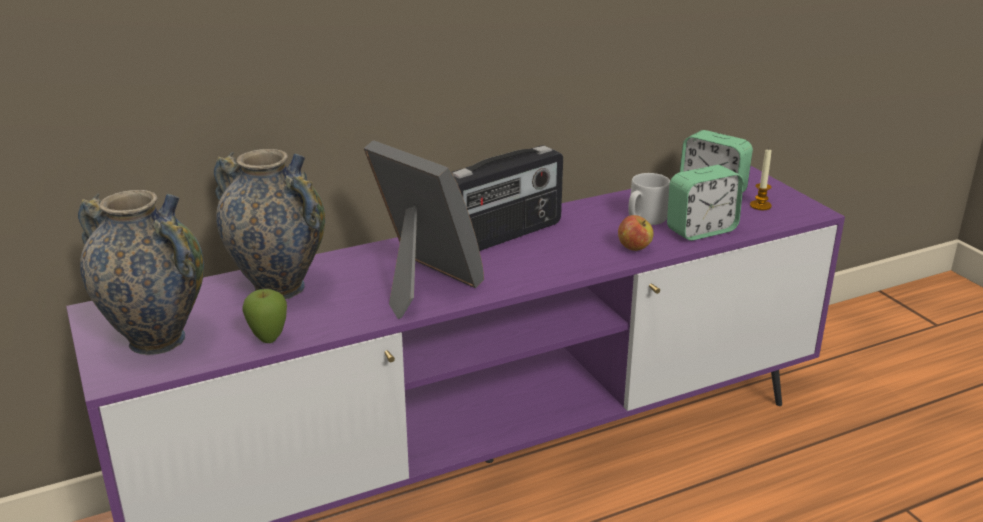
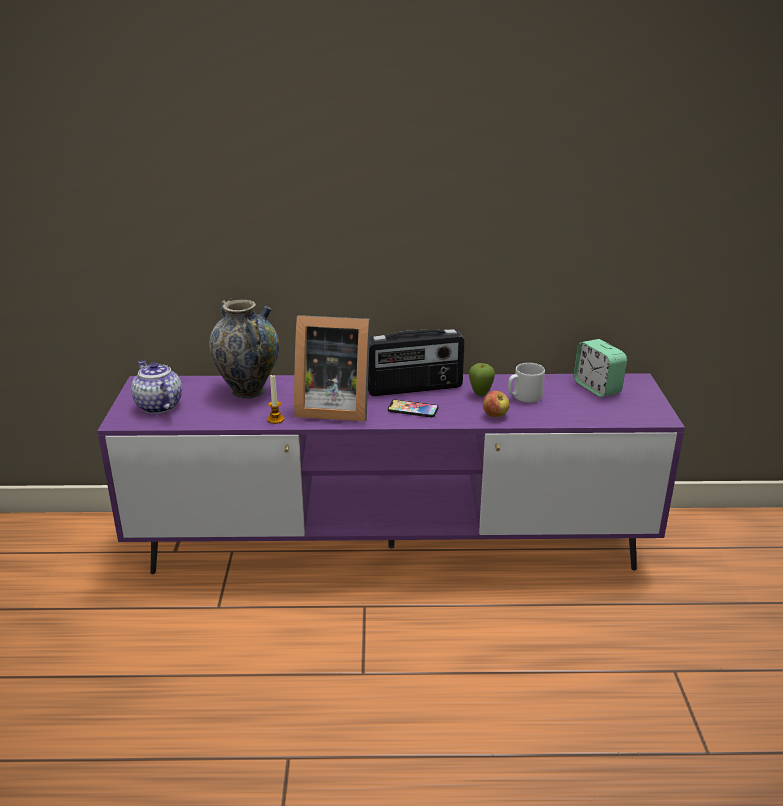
camera: 25 degrees right, 0 degrees up
(156, 339) = (158, 405): vase -> teapot
(268, 339) = (216, 420): apple -> apple (480, 394)
(420, 283) = (332, 407): picture frame -> picture frame turned 120 degrees clockwise
(528, 263) = (413, 409): none -> phone
(701, 230) = (557, 413): alarm clock -> none
(760, 206) = (623, 405): candle -> candle (275, 419)

